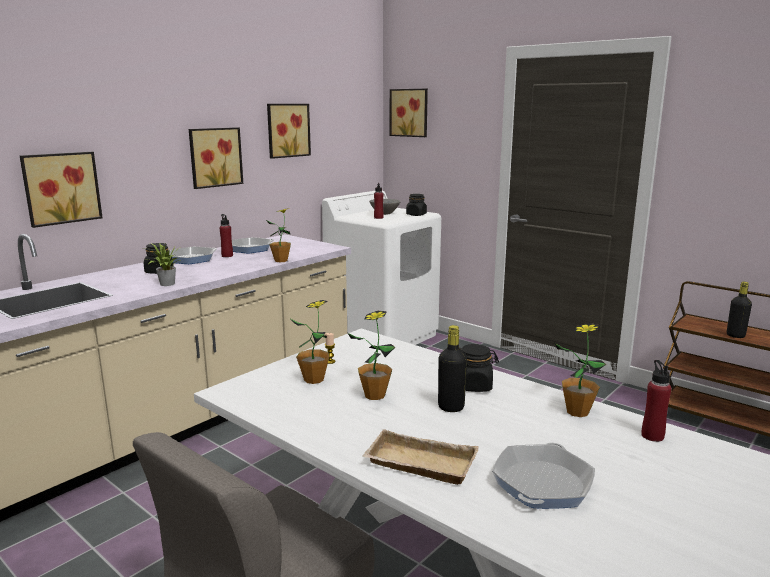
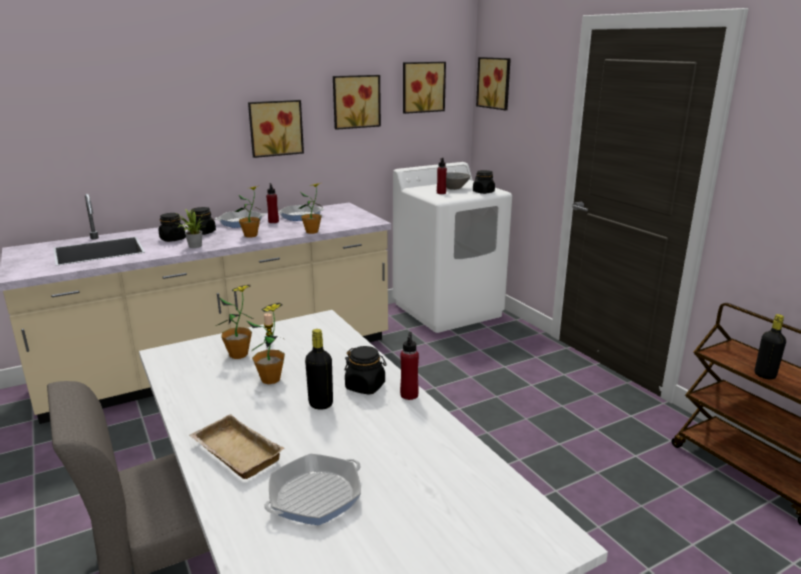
camera: 20 degrees right, 5 degrees up
(61, 188) = (127, 154): picture -> picture (422, 87)
(131, 280) = (172, 239): none -> black jar
(577, 412) = (430, 432): potted plant -> potted plant (251, 235)
(652, 436) = (474, 473): red bottle -> red bottle (409, 395)

